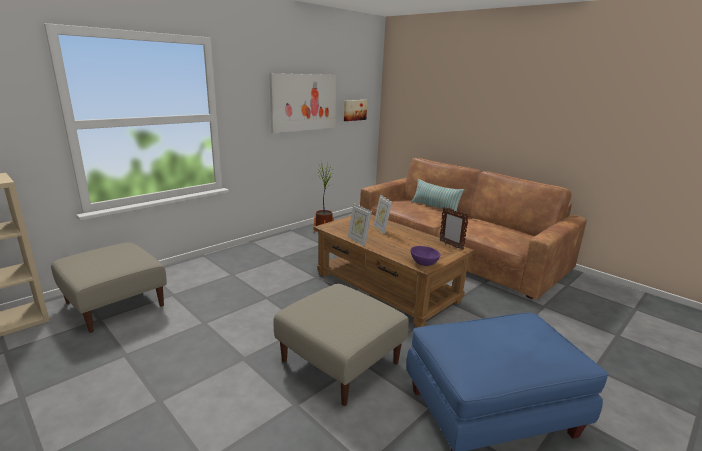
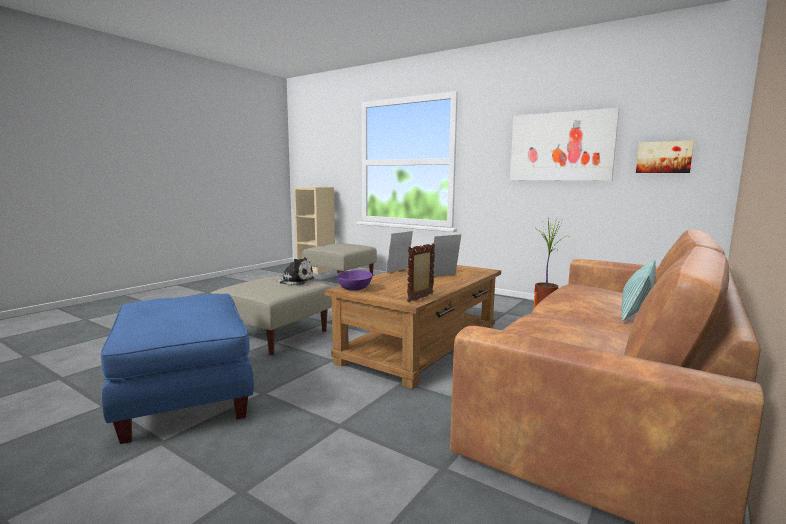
camera: 80 degrees right, 10 degrees down
(330, 297) = (295, 281): none -> plush toy

